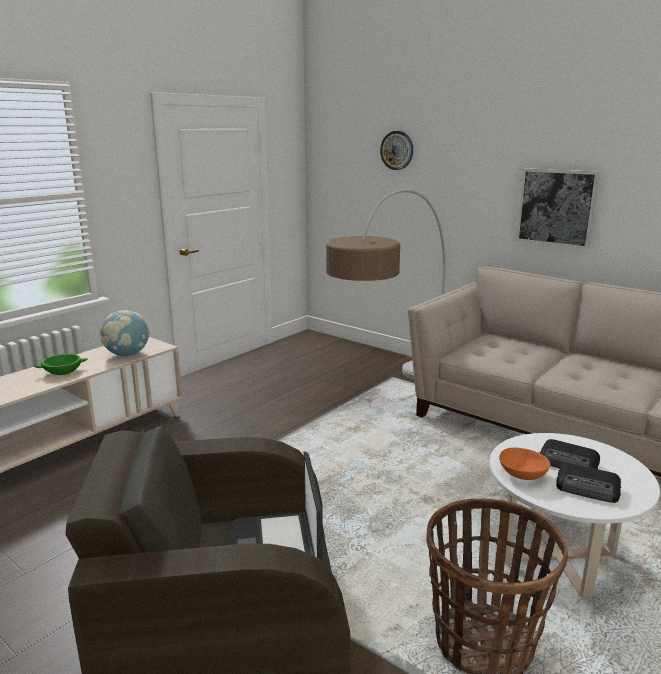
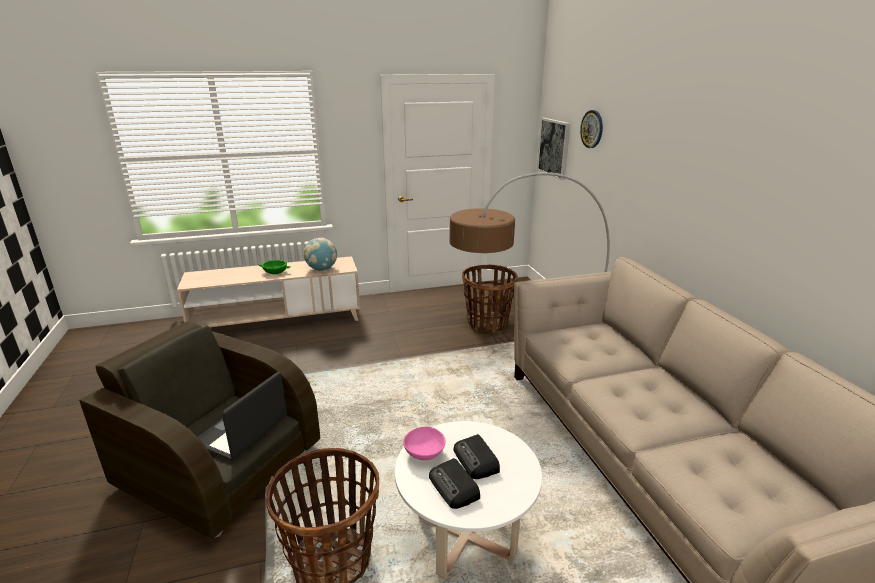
camera: 35 degrees right, 5 degrees up
(327, 378) = (487, 323): none -> basket
(522, 475) = (424, 452): orange bowl -> pink bowl
(556, 207) = (698, 211): picture -> picture (554, 148)

